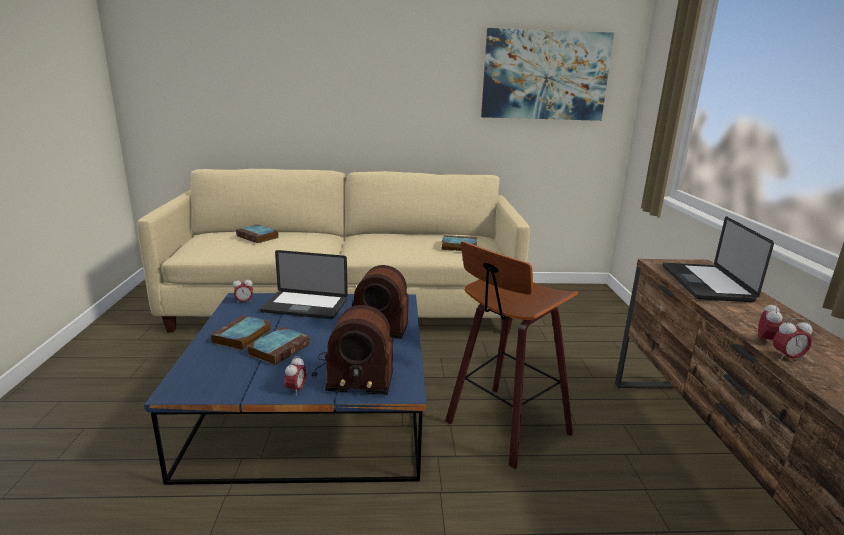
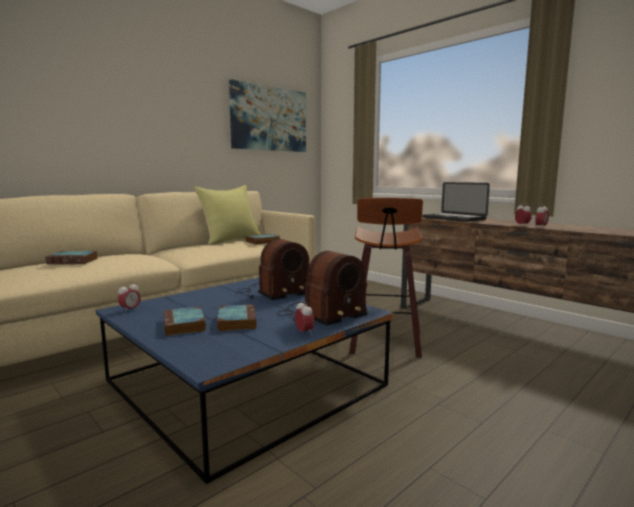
camera: 40 degrees left, 10 degrees down
(304, 306) = (196, 299): laptop -> none
(438, 235) = (231, 240): none -> yellow pillow

